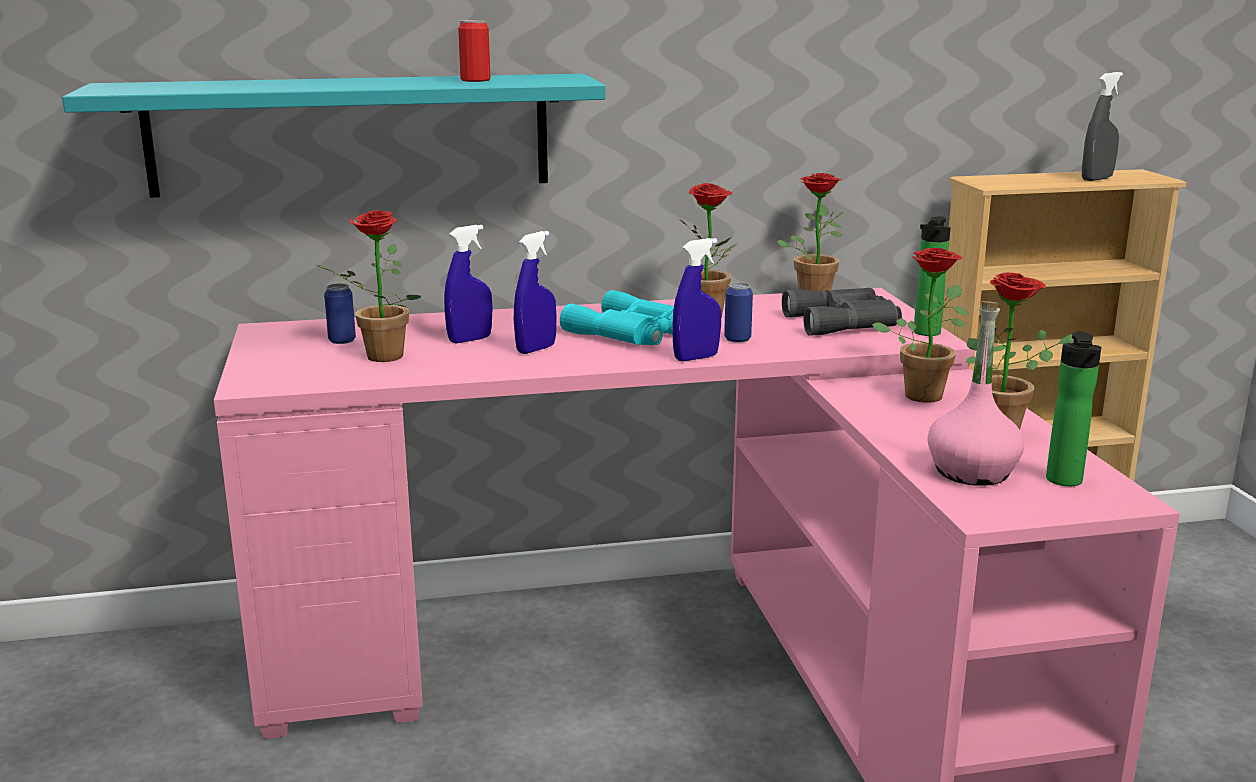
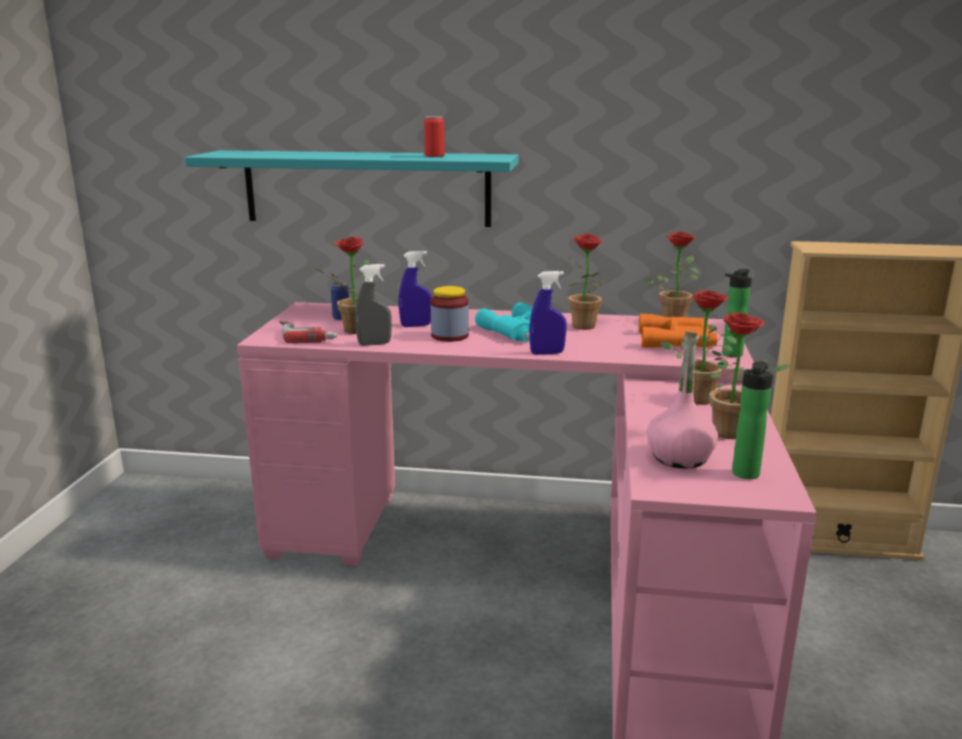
camera: 20 degrees right, 0 degrees up
(316, 371) = (308, 334): none -> power drill
(536, 349) = (450, 336): blue spray bottle -> jar
(737, 339) = (588, 344): can -> none
(845, 322) = (678, 341): grey binoculars -> orange binoculars
(1096, 179) = (909, 250): grey spray bottle -> grey spray bottle (374, 344)

